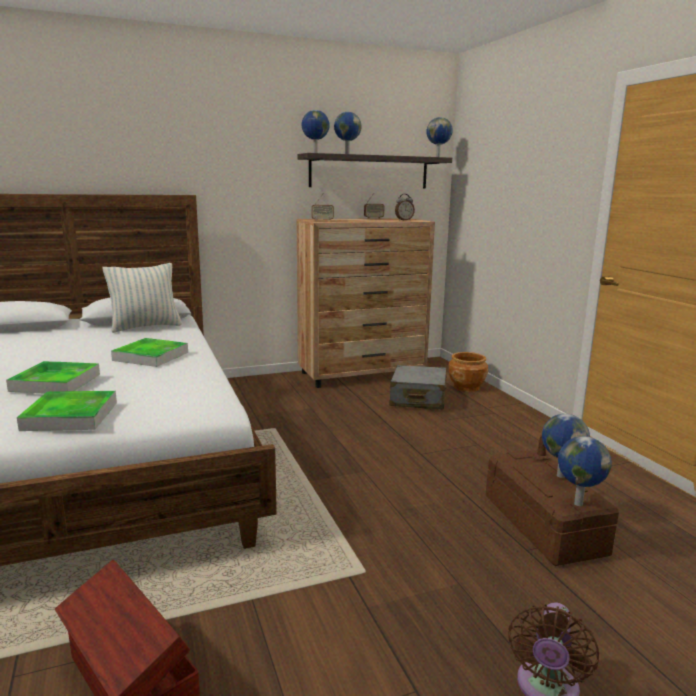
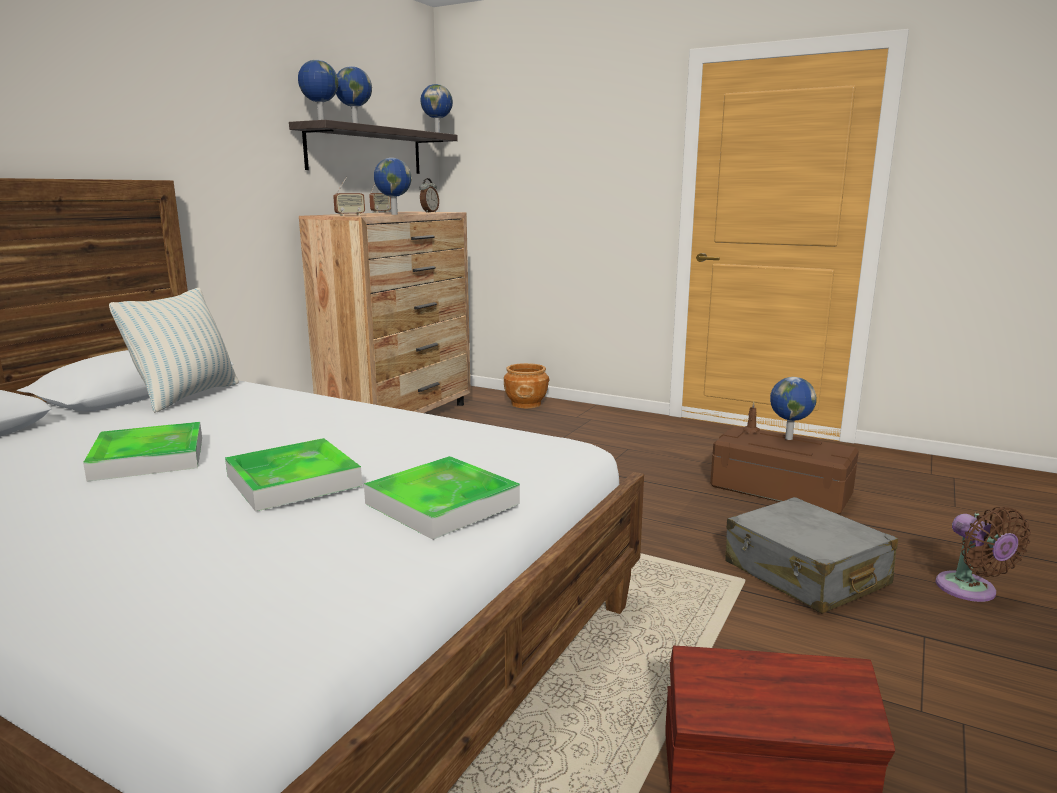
camera: 40 degrees left, 0 degrees up
(151, 356) = (319, 423): tray -> tray (149, 458)
(418, 399) = (503, 426): grey suitcase -> grey suitcase (805, 574)
(577, 503) = (835, 452): globe -> globe (393, 214)

